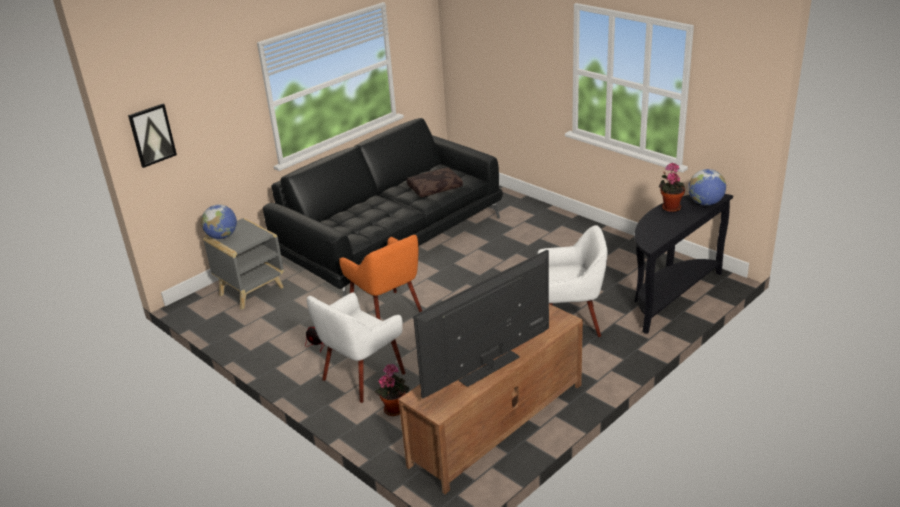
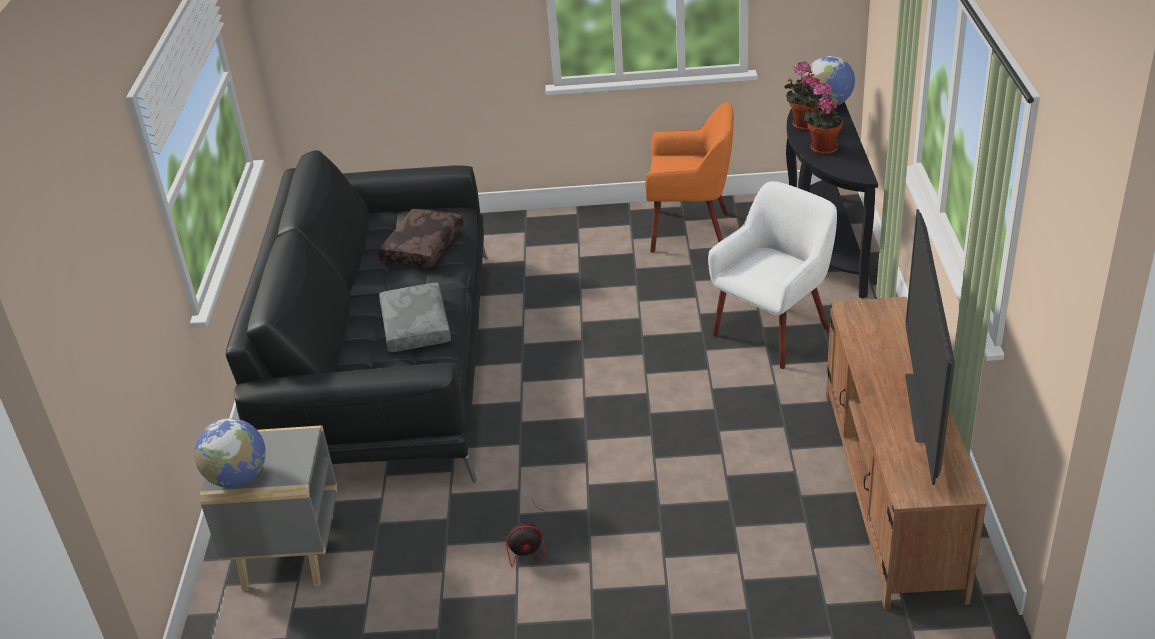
camera: 45 degrees left, 5 degrees up
(152, 135) = (85, 343): picture -> none
(362, 376) = (651, 549): white armchair -> none
(376, 218) = (414, 326): none -> grey pillow
(387, 313) = (545, 454): orange armchair -> orange armchair (691, 231)
(394, 408) = (755, 557): potted plant -> potted plant (821, 147)

